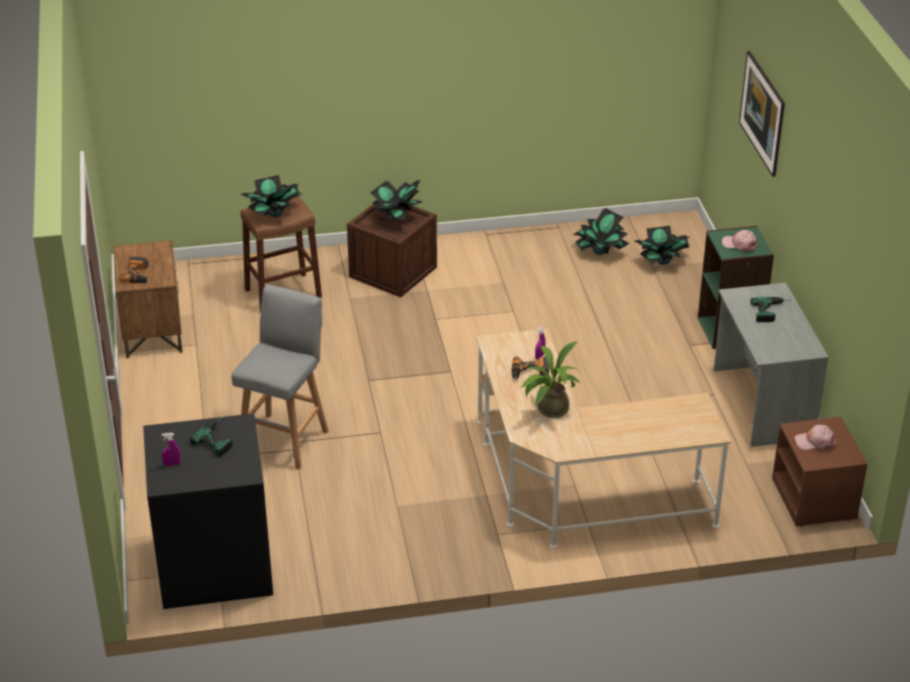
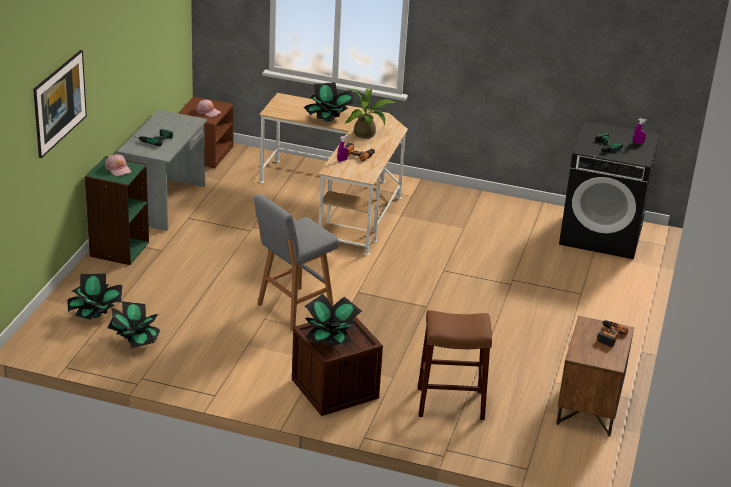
camera: 155 degrees left, 5 degrees down
(274, 214) = (462, 322): potted plant -> potted plant (328, 119)
(285, 439) = (516, 288): grey stool -> grey stool (293, 309)

